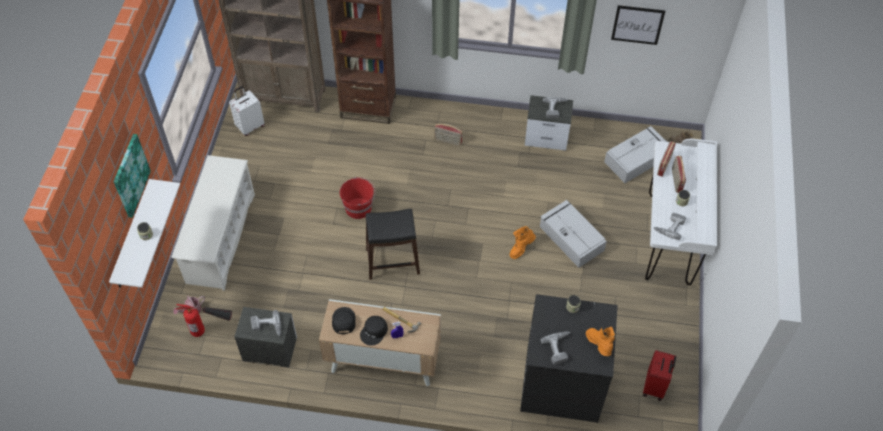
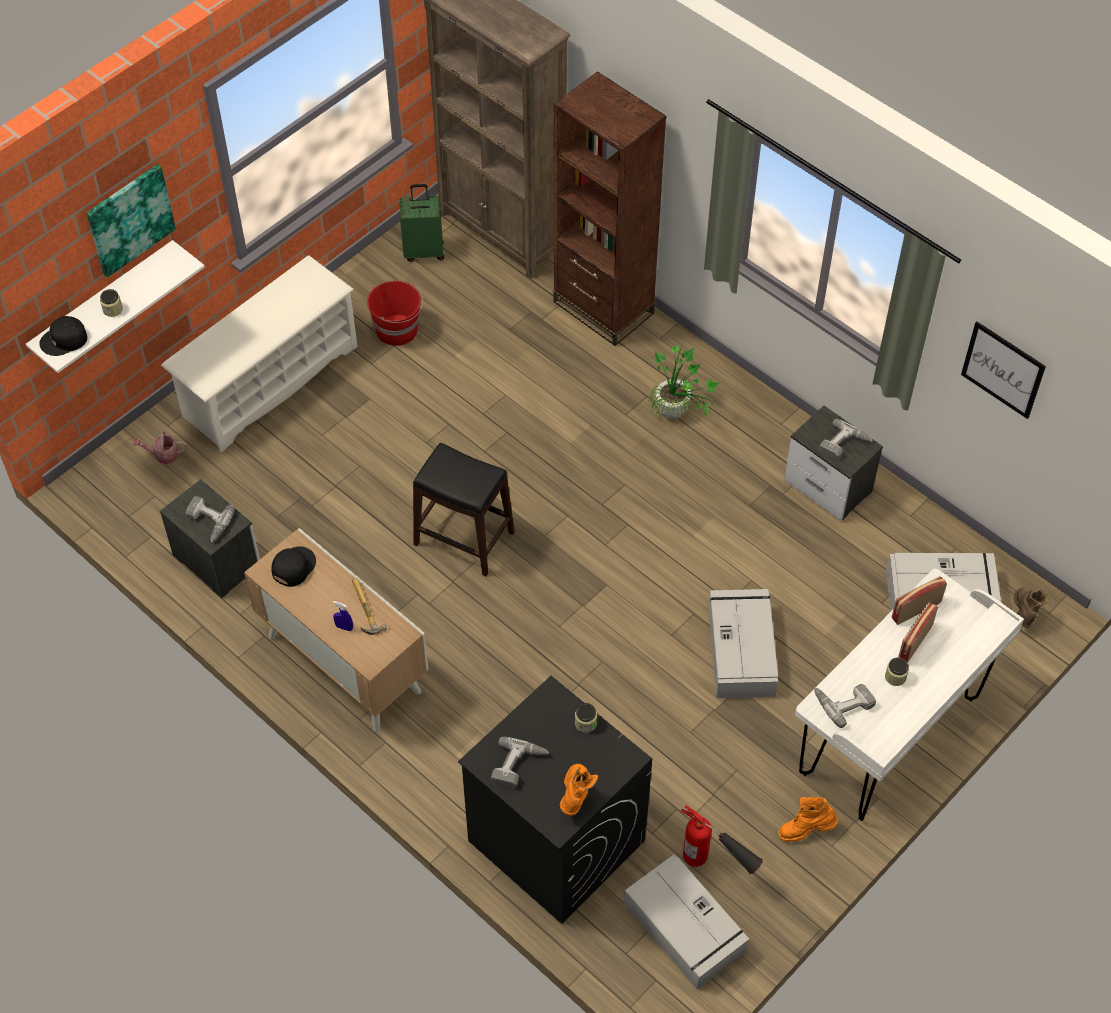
camera: 35 degrees right, 0 degrees up
(211, 330) = (166, 494): fire extinguisher -> fire extinguisher (715, 867)
(250, 126) = (424, 251): white suitcase -> green suitcase
(359, 208) = (478, 440): red bucket -> red bucket (398, 330)
(374, 332) = (320, 604): black cap -> black cap (64, 340)
(448, 141) = (677, 414): radio -> potted plant
(521, 248) = (655, 623): orange boot -> orange boot (806, 830)
(655, 386) = (685, 929): red suitcase -> grey storage box

